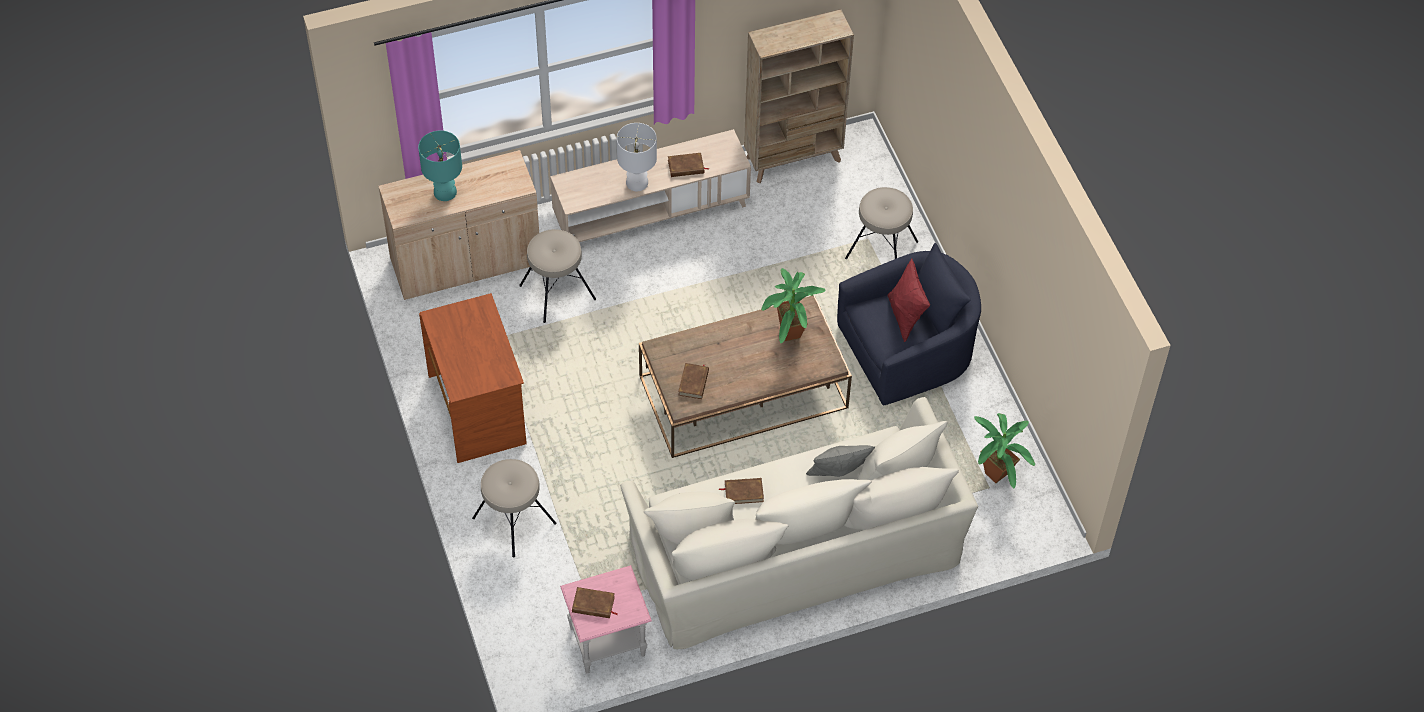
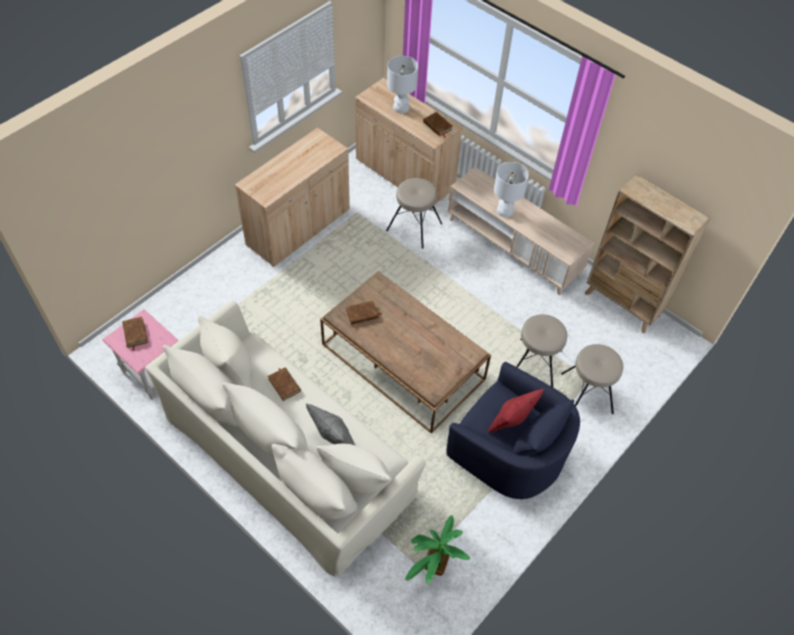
camera: 60 degrees right, 0 degrees up
(444, 192) = (400, 107): turquoise table lamp -> white table lamp
(478, 409) = (298, 227): brown desk -> beige cabinet
(513, 521) = (223, 281): beige stool -> beige stool (535, 363)
(686, 167) = (539, 230): brown book -> brown book (437, 126)
(789, 337) = (439, 354): potted plant -> none

